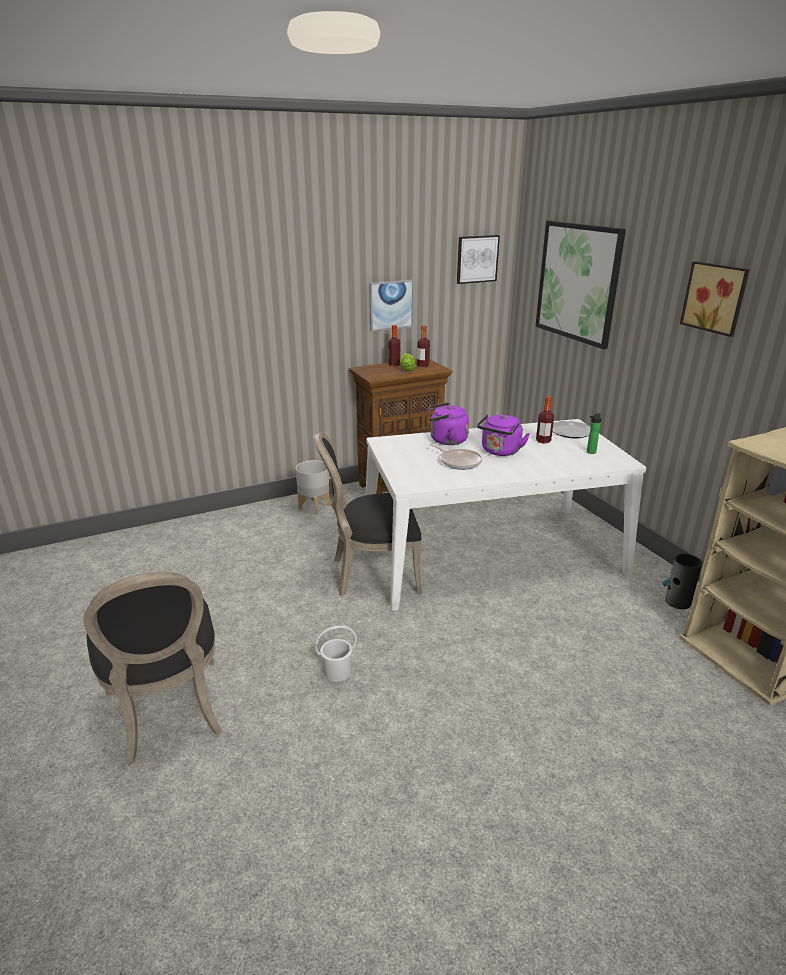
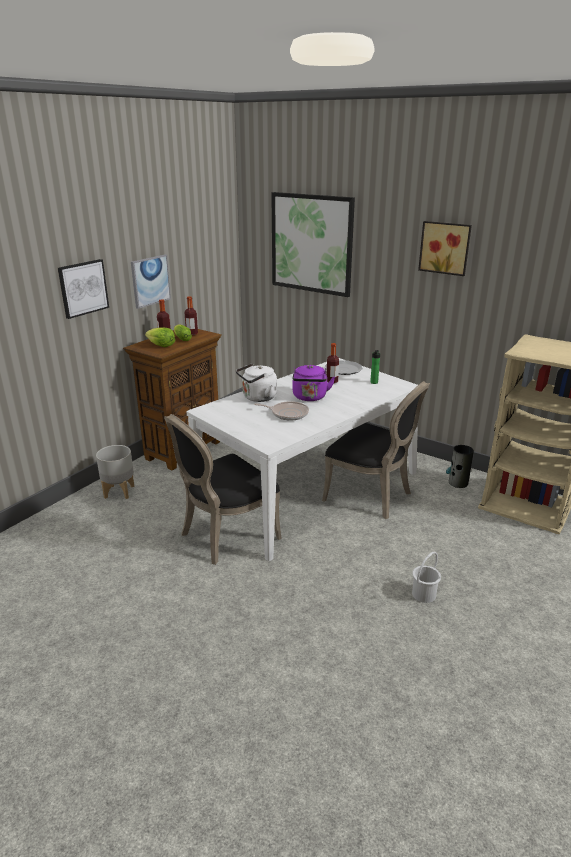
camera: 30 degrees left, 0 degrees up
(169, 714) = (145, 737): black chair -> black chair (371, 496)
(337, 671) = (267, 630): white bucket -> white bucket (423, 594)
(382, 371) = (161, 345): none -> lettuce
(446, 440) = (257, 398): purple kettle -> white kettle
(477, 259) = (211, 229): picture -> picture (83, 288)

